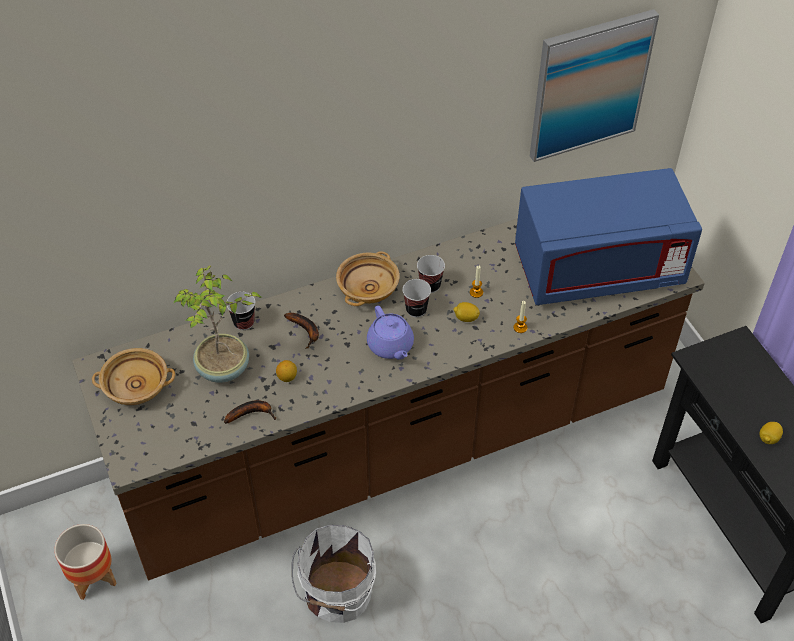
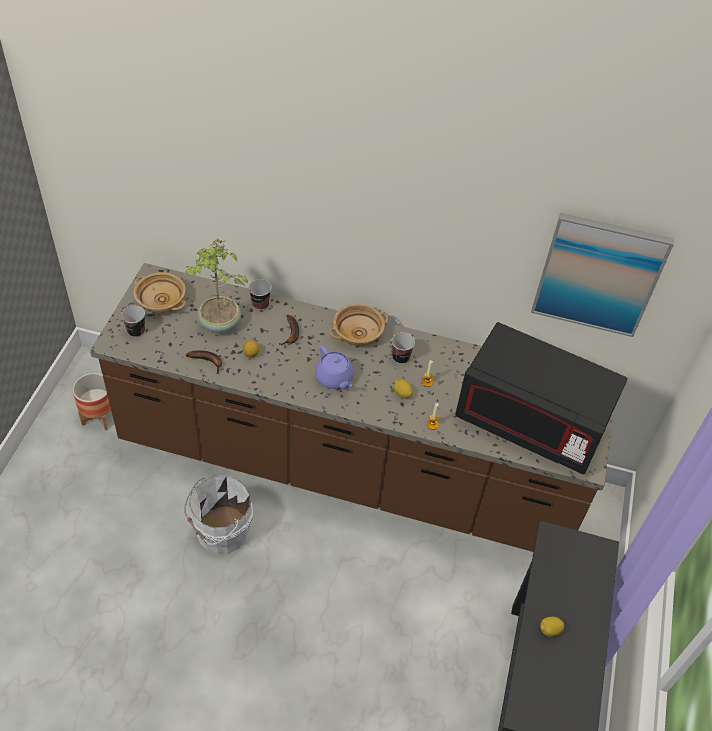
camera: 35 degrees right, 0 degrees up
(390, 346) = (334, 378): purple teapot -> purple teapot turned 45 degrees counterclockwise
(416, 310) = (375, 367): cup -> cup (136, 331)
(598, 269) = (531, 423): blue microwave -> black microwave

